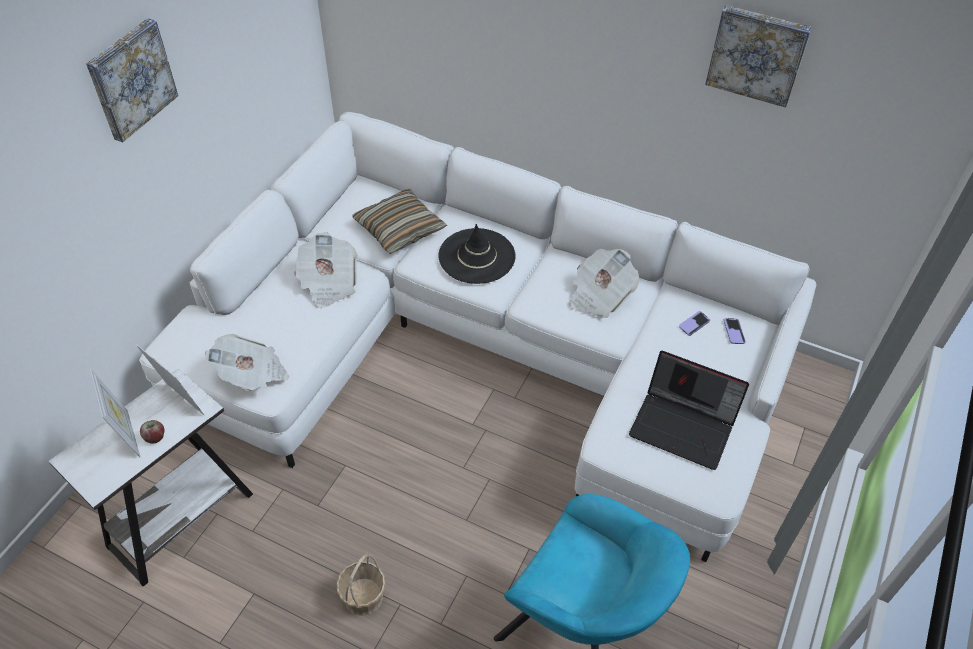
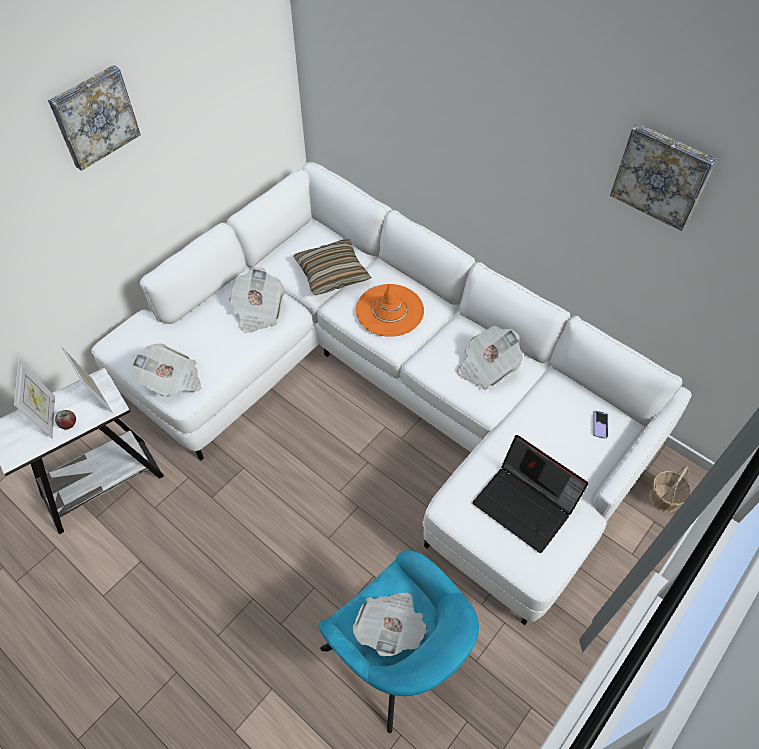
camera: 15 degrees right, 5 degrees up
(363, 597) = (225, 585): basket -> basket (664, 498)
(477, 256) = (390, 310): black hat -> orange hat
(583, 580) = (391, 627): none -> newspaper
(694, 324) = (565, 410): phone -> none

